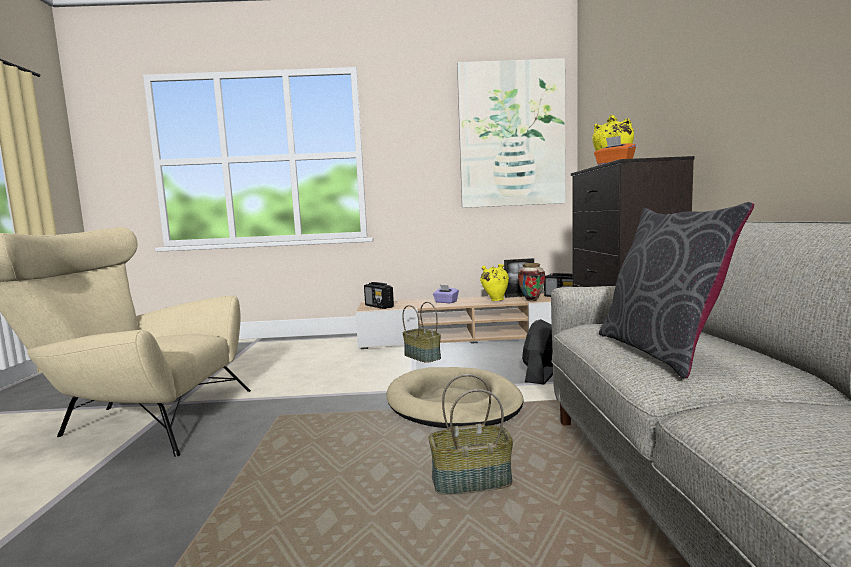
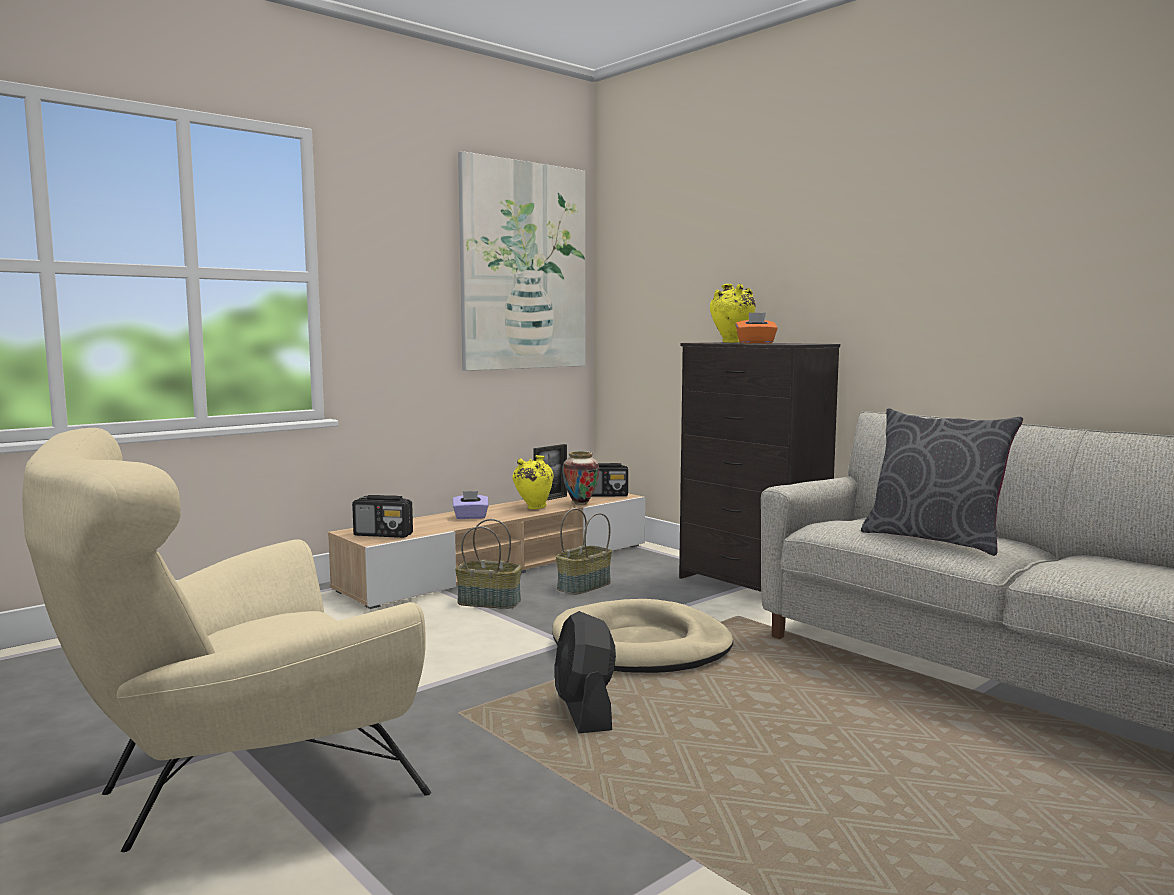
camera: 40 degrees left, 0 degrees up
(471, 482) = (793, 704): basket -> basket (584, 586)
(541, 375) = (671, 596): black fan -> black fan (585, 711)

